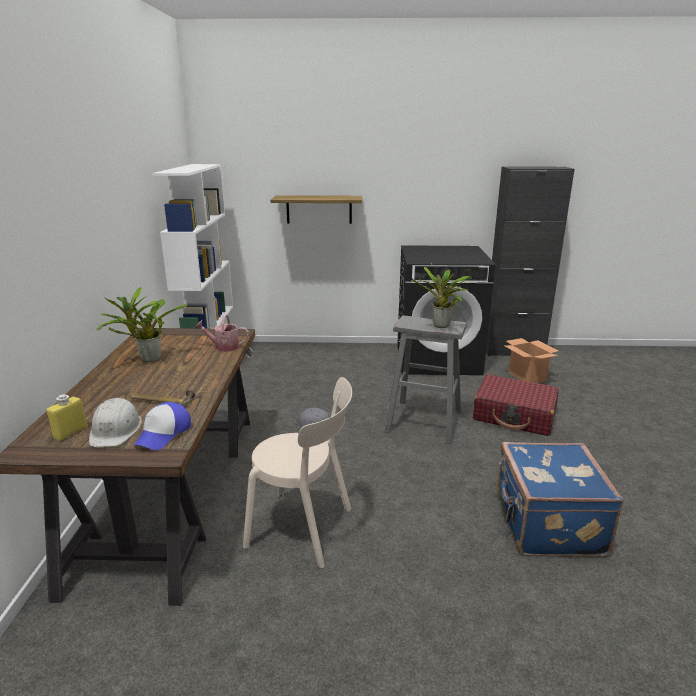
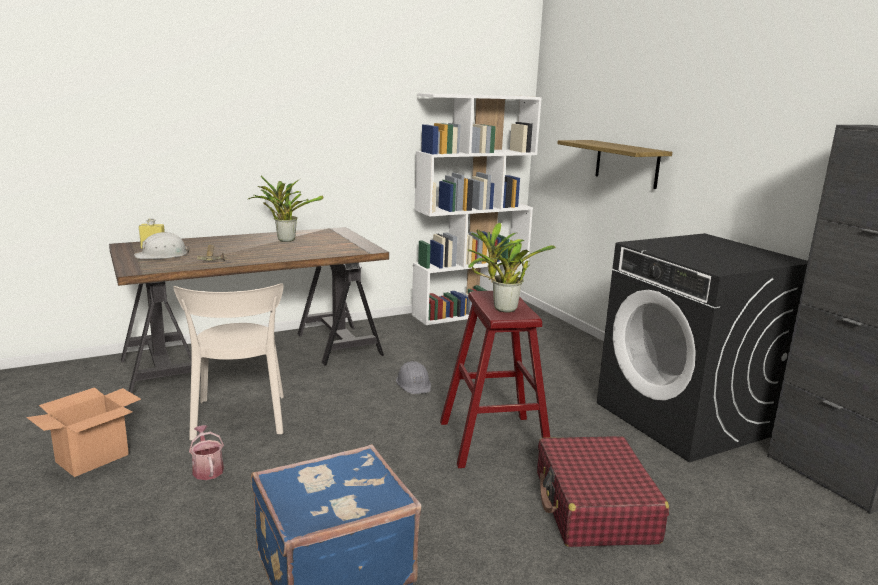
camera: 60 degrees right, 5 degrees down
(163, 434) = (162, 265): cap -> none
(223, 347) = (333, 251): watering can -> watering can (207, 469)
(424, 421) = (494, 440): grey stool -> red stool
(526, 376) = (748, 503): cardboard box -> cardboard box (93, 458)

